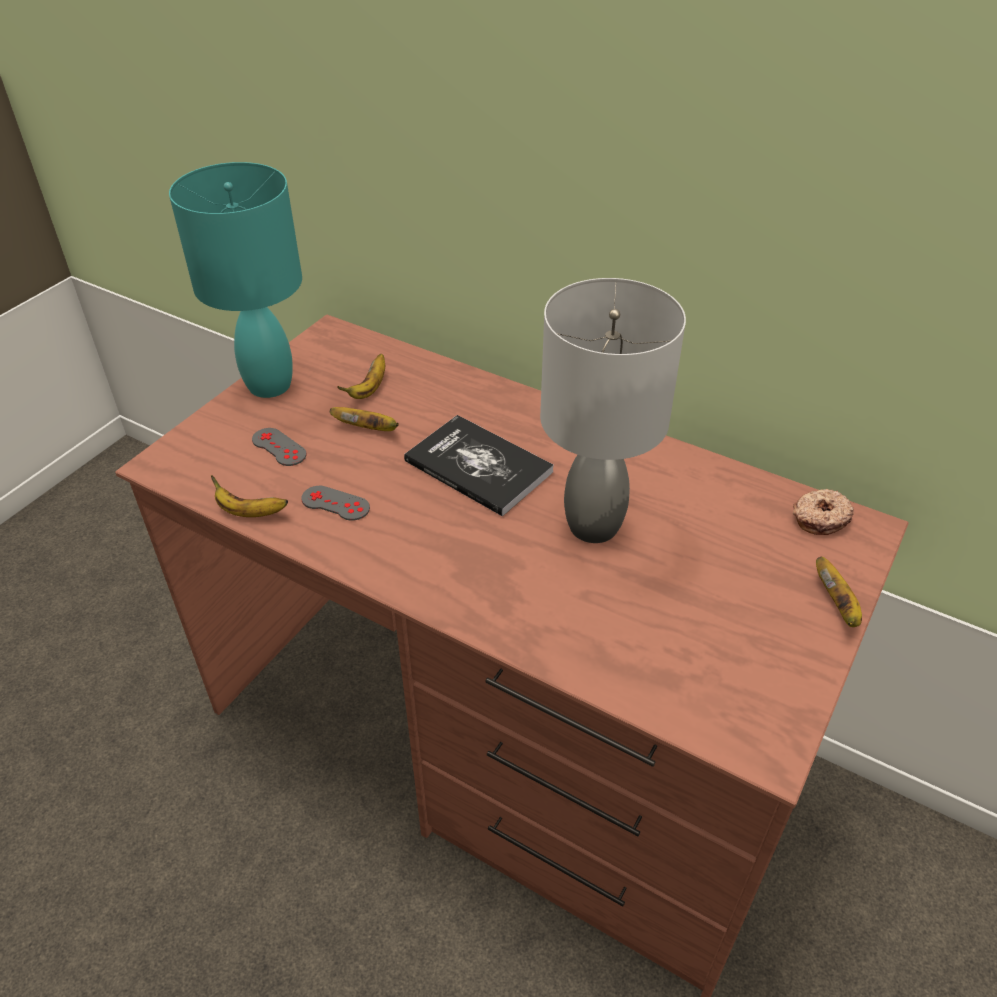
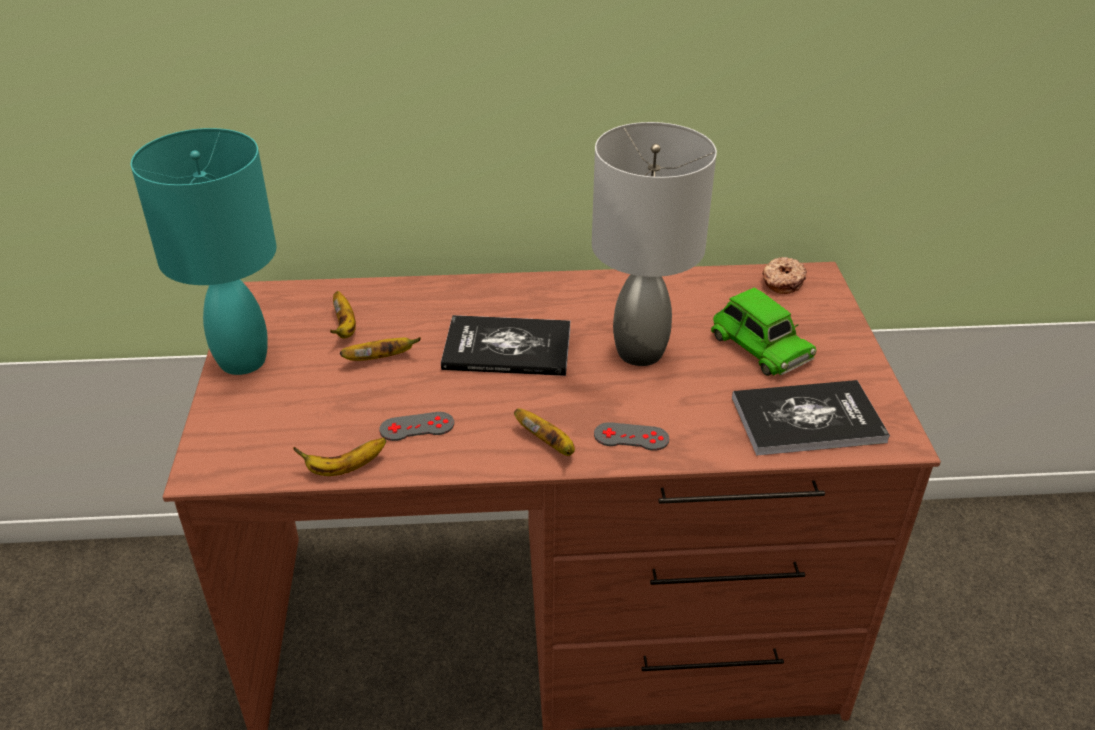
camera: 35 degrees left, 5 degrees down
(279, 447) = (312, 406): grey game controller -> grey game controller (631, 437)
(690, 678) = (807, 420): none -> book
(722, 575) = (759, 345): none -> green toy car
(837, 605) = (847, 331): banana -> banana (548, 444)

